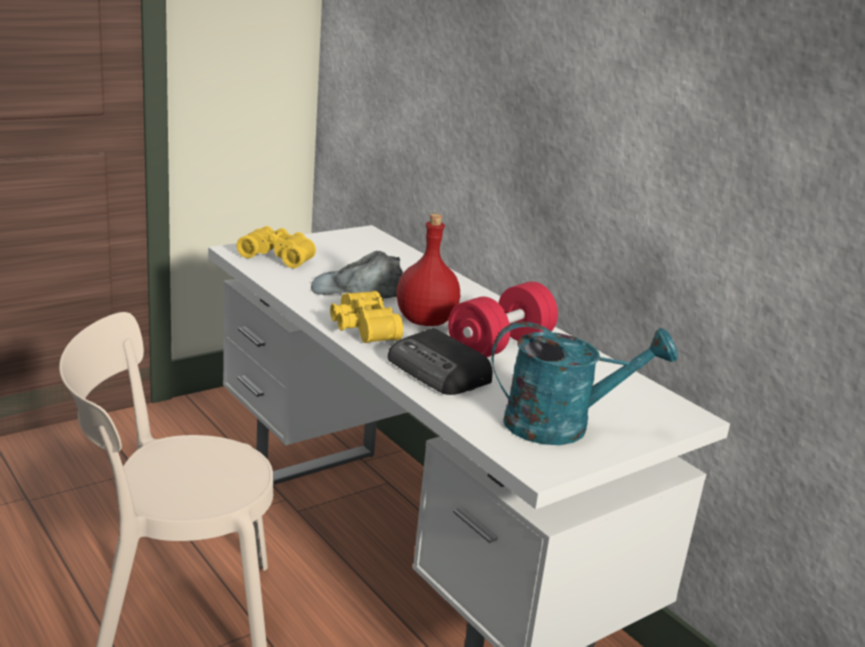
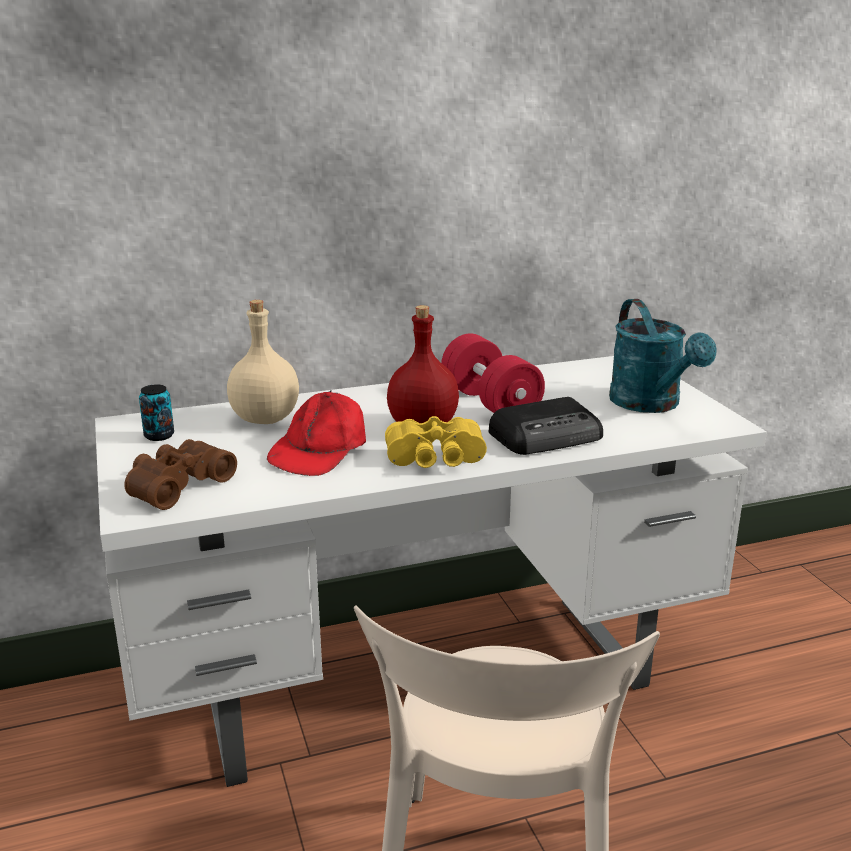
camera: 70 degrees left, 0 degrees up
(279, 256) = (176, 485): yellow binoculars -> brown binoculars
(352, 243) = (159, 436): none -> can
(358, 289) = (320, 449): grey cap -> red cap
(403, 268) = (264, 419): none -> beige bottle
(562, 425) = (651, 405): turquoise watering can -> turquoise watering can turned 150 degrees clockwise

